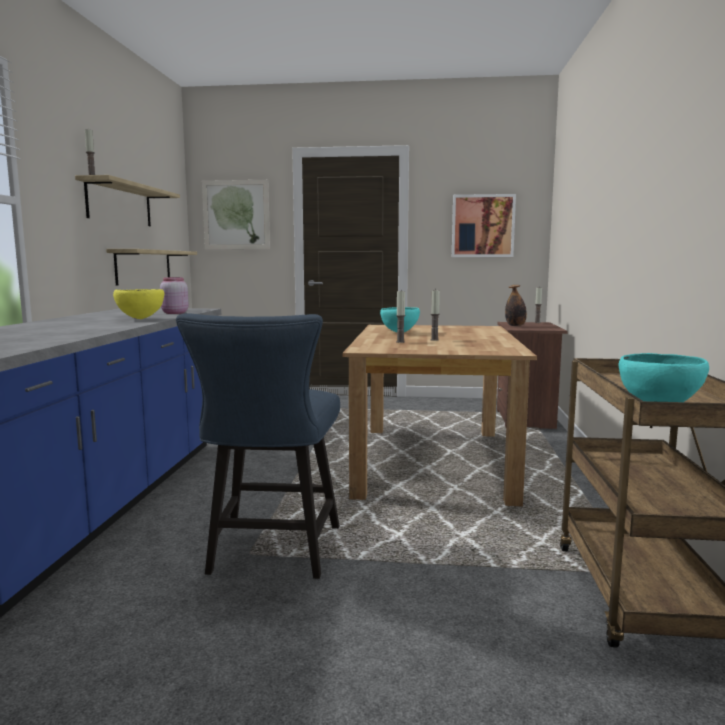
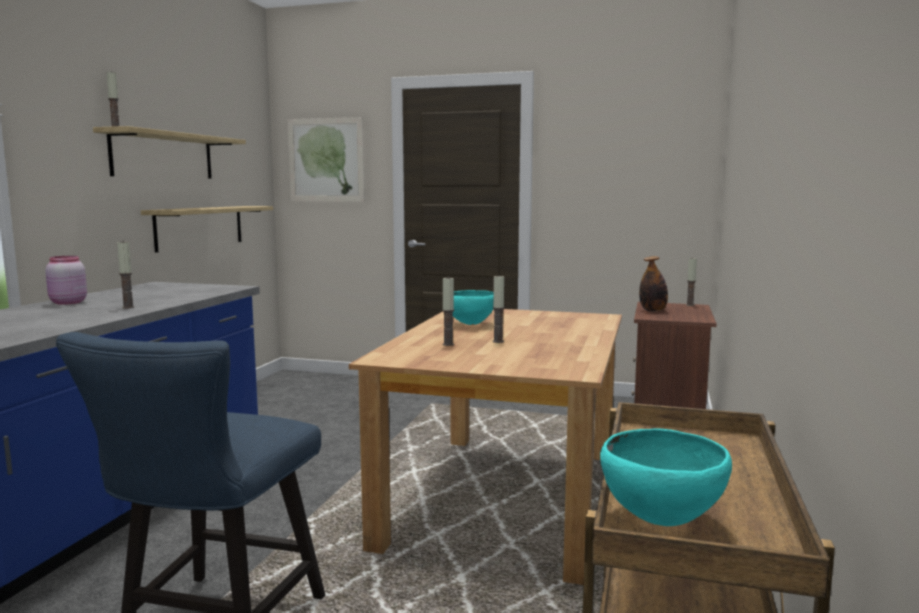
camera: 10 degrees right, 0 degrees up
(141, 319) = (128, 307): yellow bowl -> candle
(174, 313) = (187, 295): pink jar -> pink jar (67, 303)
(483, 226) = (628, 173): picture -> none

